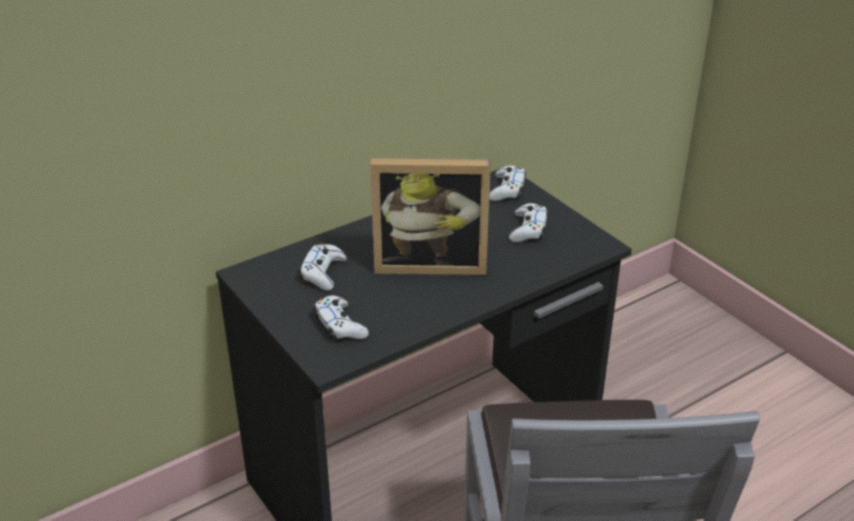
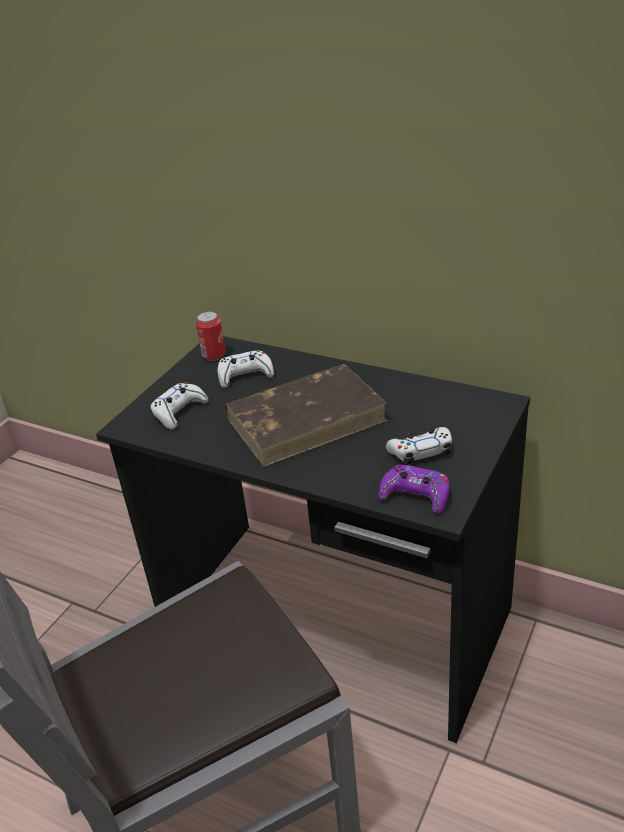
camera: 65 degrees right, 0 degrees up
(264, 280) = (214, 355): none -> can
(430, 263) = (307, 418): picture frame -> brown book
(507, 189) = (481, 412): white game controller -> none
(577, 250) = (415, 496): none -> purple game controller

